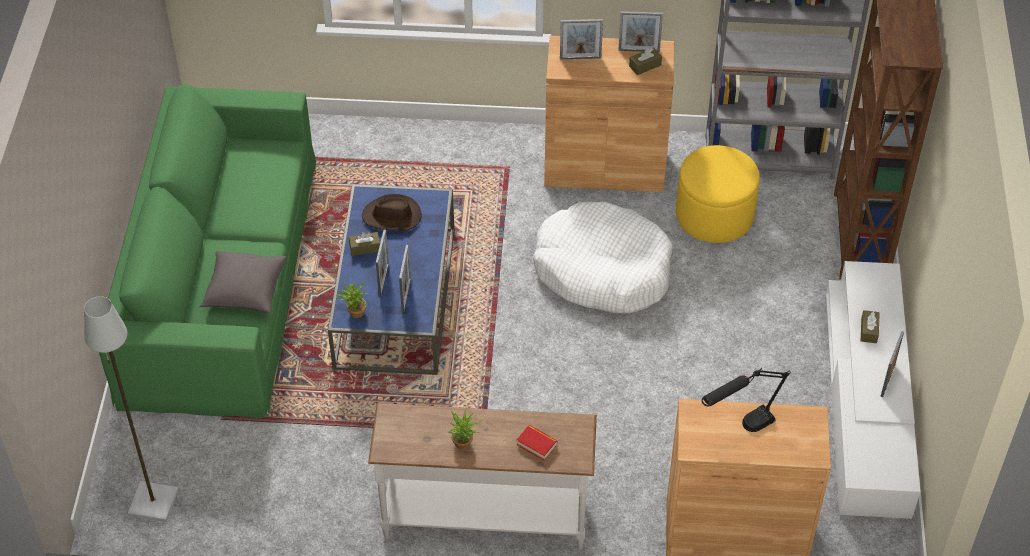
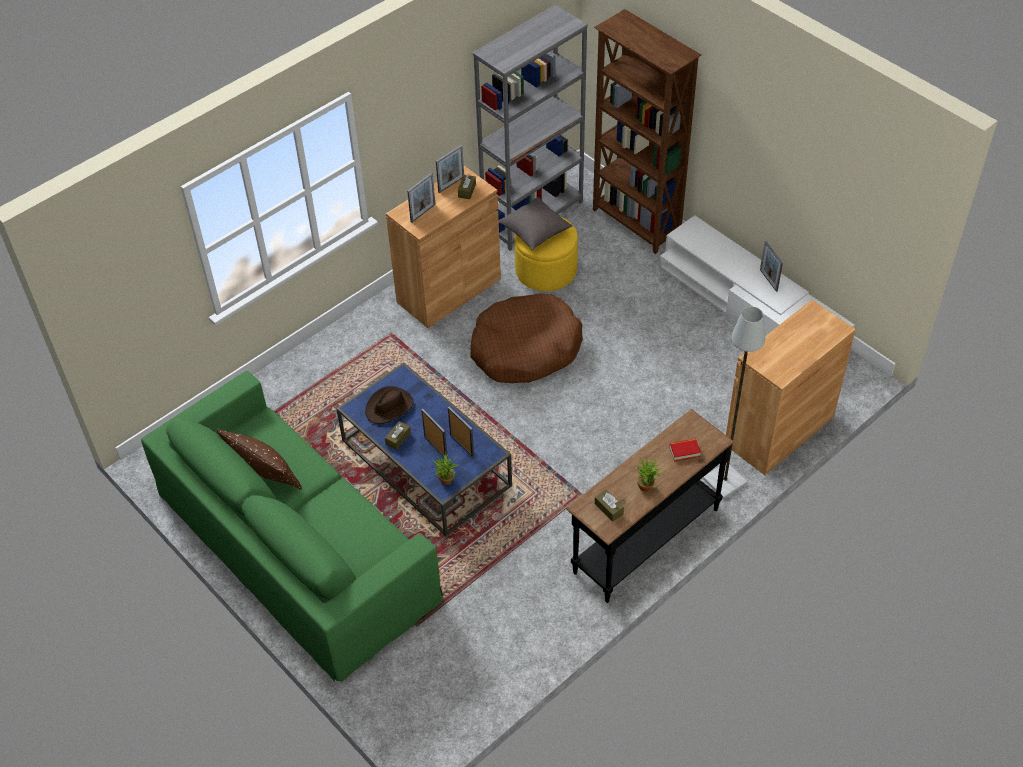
camera: 45 degrees left, 0 degrees up
(152, 503) = (443, 714): grey floor lamp -> grey floor lamp (725, 482)
(231, 189) = (263, 472): none -> brown pillow
(244, 291) = (361, 525): grey pillow -> grey pillow (534, 232)
(485, 516) = (645, 539): white console table -> black console table
(602, 270) = (525, 349): white dog bed -> brown dog bed
(740, 430) = (789, 347): black table lamp -> none
(869, 330) = (726, 262): brown tissue box -> brown tissue box (609, 509)

